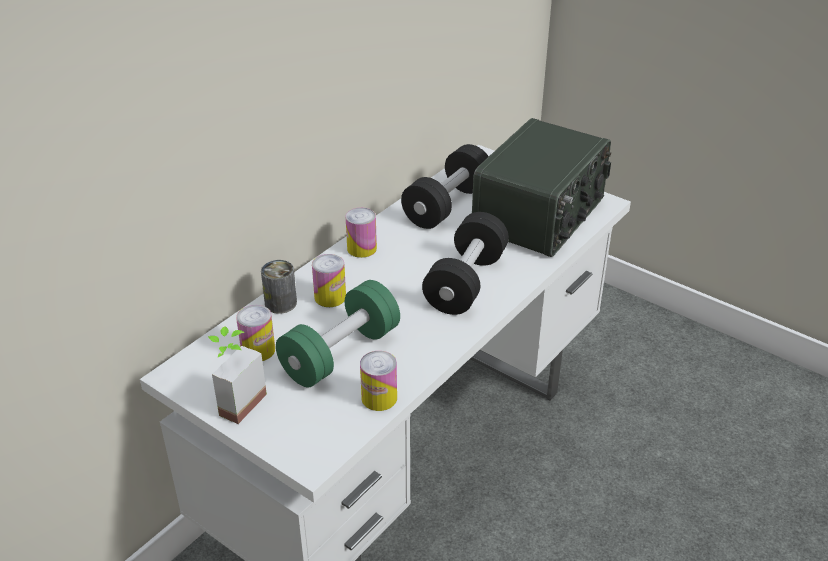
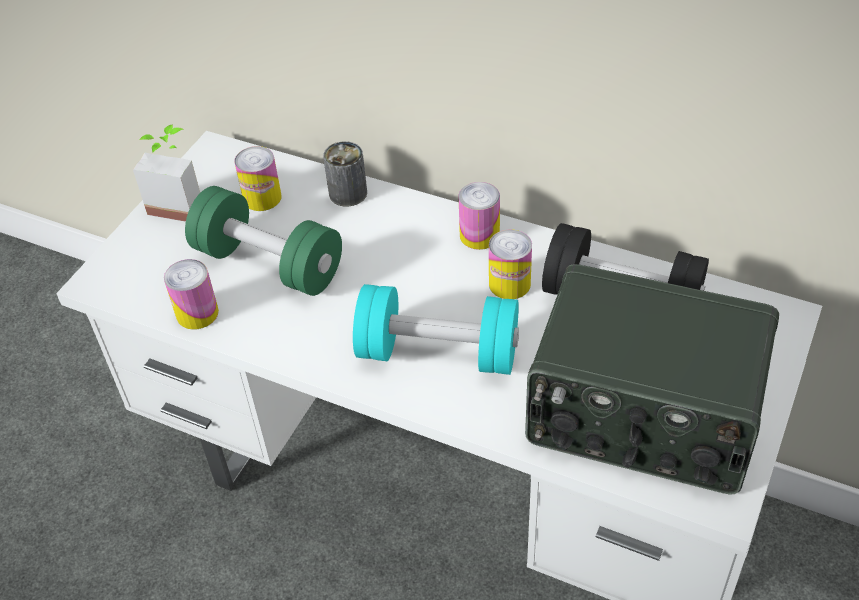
camera: 80 degrees right, 10 degrees up
(330, 297) = (370, 230): can -> can (509, 284)
(465, 282) = (438, 352): black dumbbell -> turquoise dumbbell

